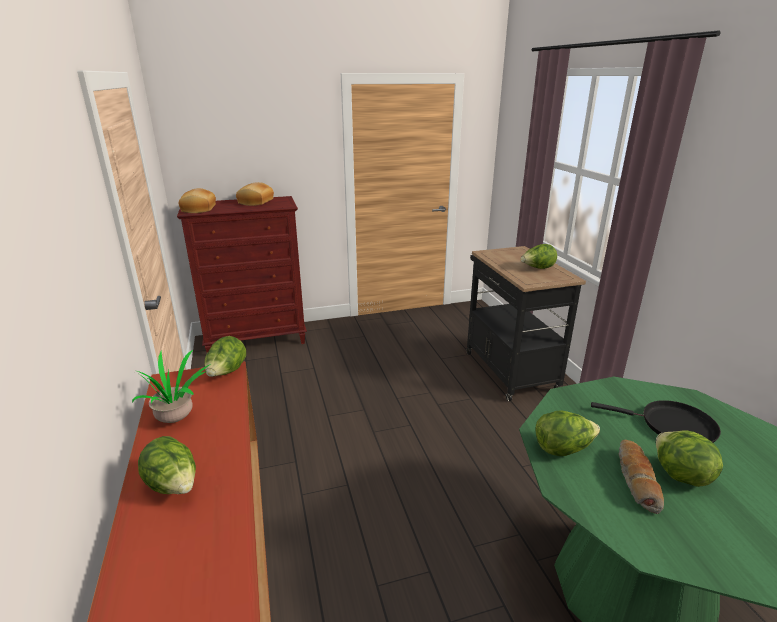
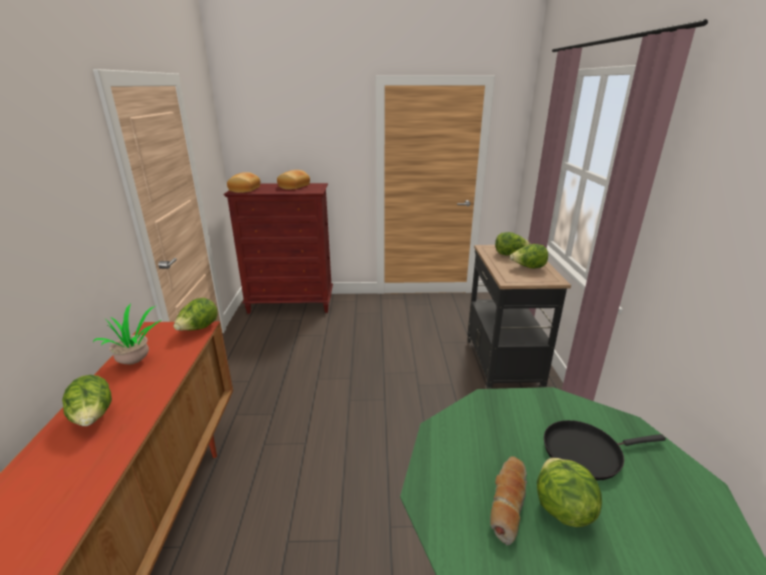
camera: 15 degrees right, 0 degrees up
(563, 448) = (450, 452): lettuce -> lettuce (509, 254)
(672, 426) = (586, 452): black frying pan -> black frying pan turned 135 degrees clockwise

